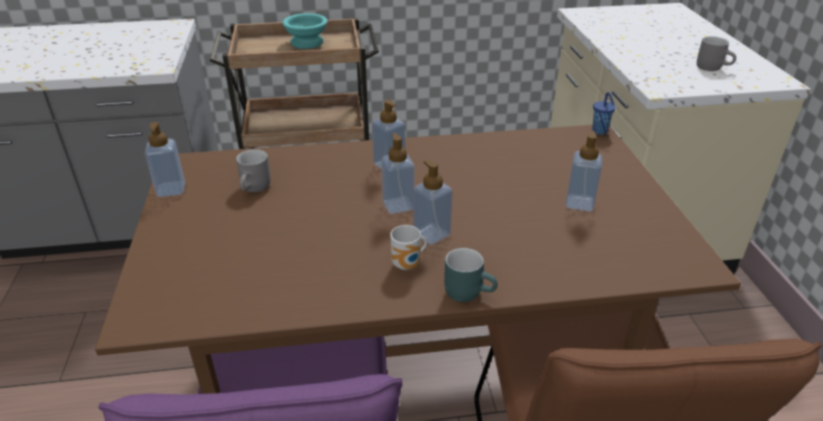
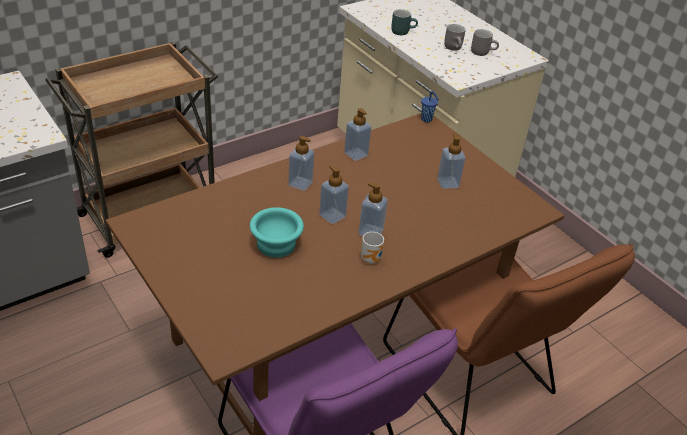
camera: 30 degrees left, 5 degrees up
(171, 189) = (147, 248): soap dispenser -> soap dispenser (356, 154)
(256, 188) = (216, 229): grey mug -> grey mug (455, 48)
(308, 43) = (142, 76): turquoise bowl -> turquoise bowl (278, 244)
(469, 291) = (422, 265): turquoise mug -> turquoise mug (402, 31)

